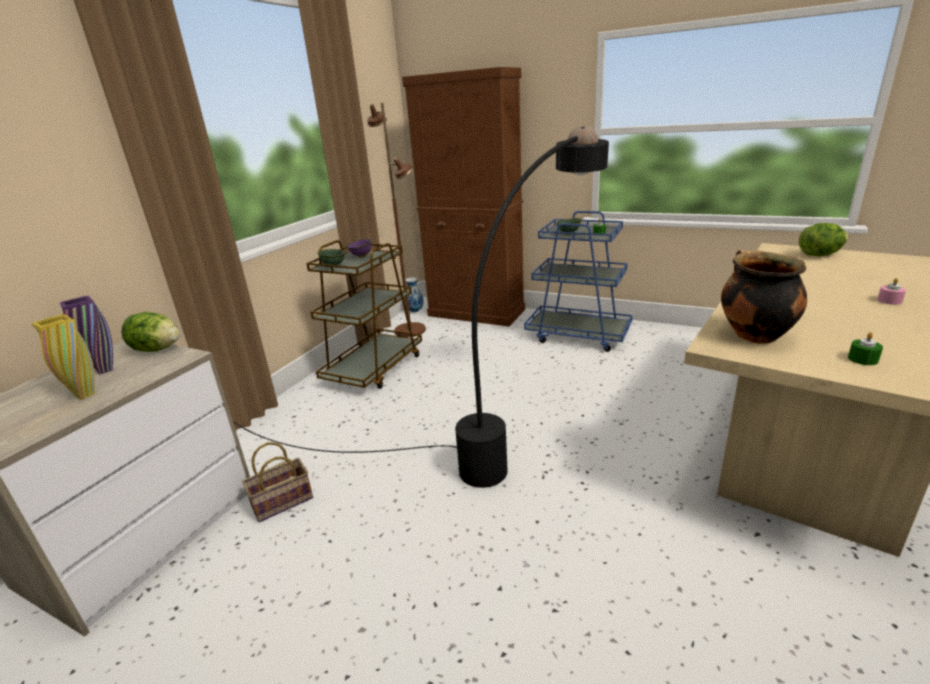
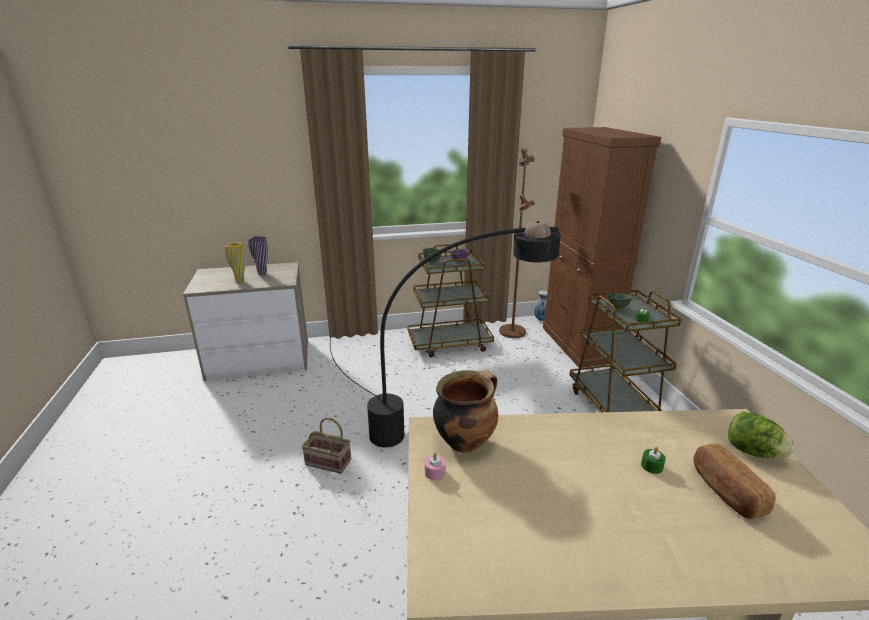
camera: 50 degrees right, 0 degrees up
(157, 349) = (289, 273): lettuce -> none
(281, 503) = (305, 382): basket -> basket (326, 462)
(578, 335) = (614, 407): blue cart -> brown cart
(863, 359) = (462, 501): green candle -> green candle (651, 466)
(868, 273) = (725, 491): none -> bread
(889, 301) = (639, 511): pink candle -> pink candle (435, 472)

